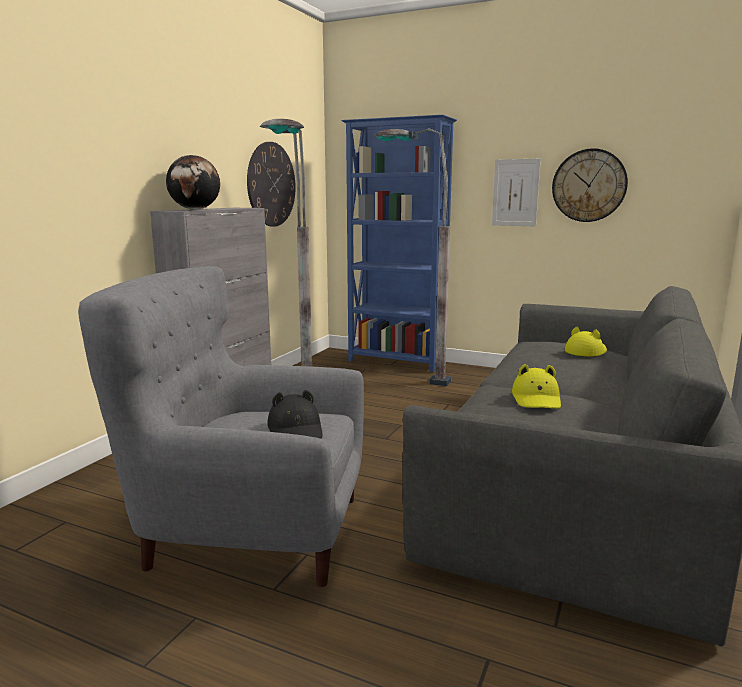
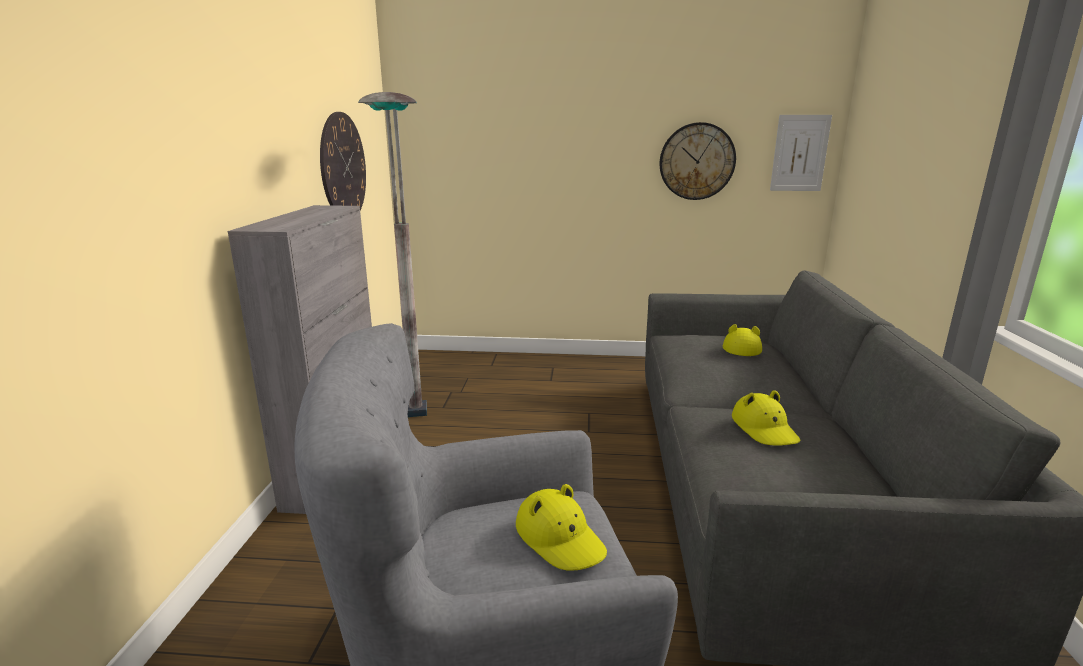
camera: 20 degrees left, 5 degrees up
(195, 209) = (287, 221): globe -> none
(296, 430) = (560, 538): black hat -> yellow hat
(397, 362) = (496, 360): blue bookcase -> none
(405, 378) = (520, 383): grey floor lamp -> none
(515, 192) = (620, 168): picture -> picture (800, 153)

